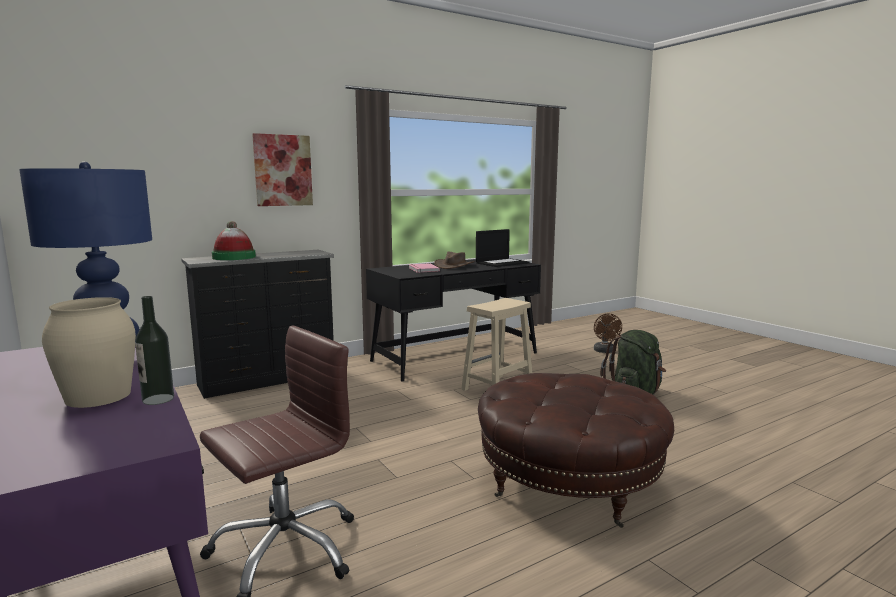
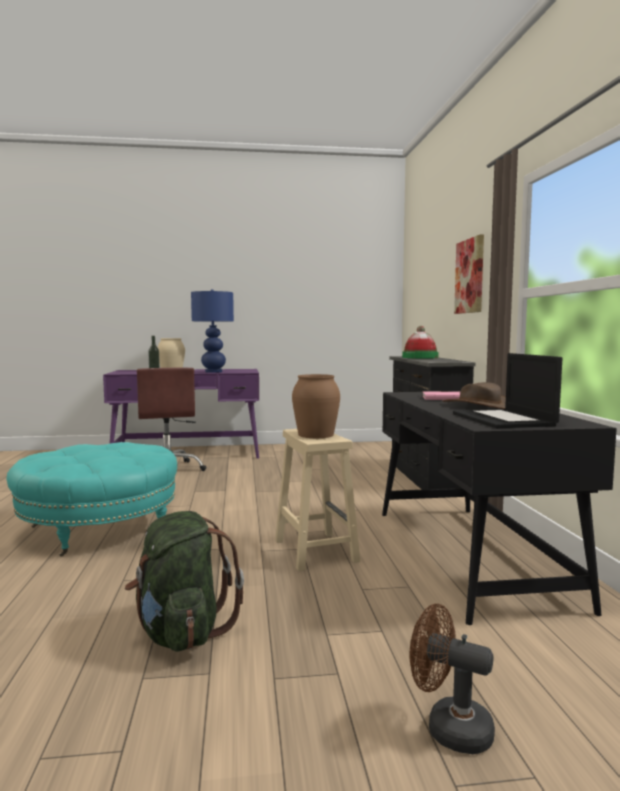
camera: 115 degrees right, 5 degrees down
(498, 304) = (316, 434): none -> brown vase
(568, 481) = (99, 529): brown ottoman -> turquoise ottoman

